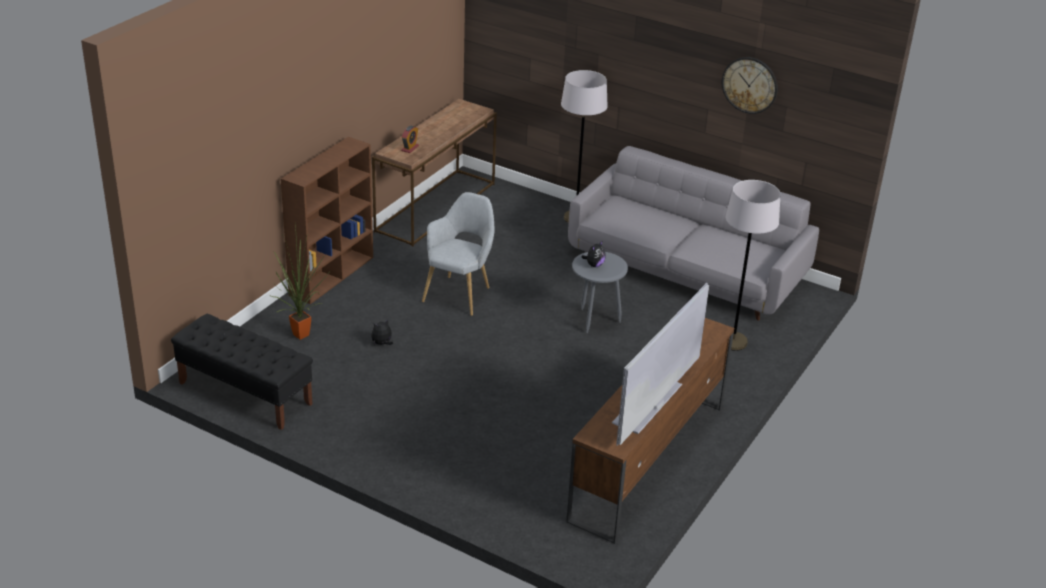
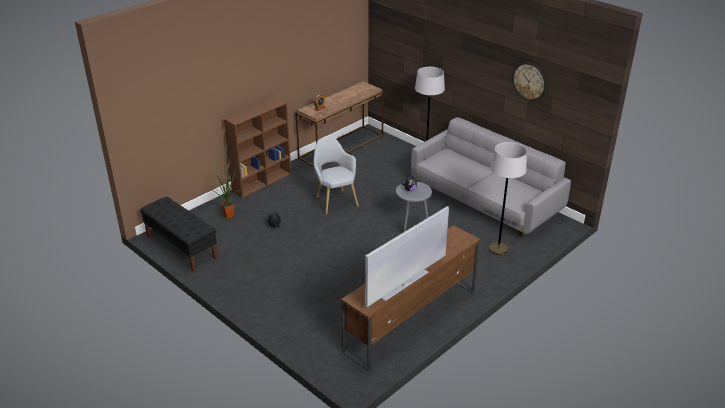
camera: 15 degrees right, 0 degrees up
(460, 293) = (335, 200): grey armchair -> grey armchair turned 60 degrees counterclockwise

